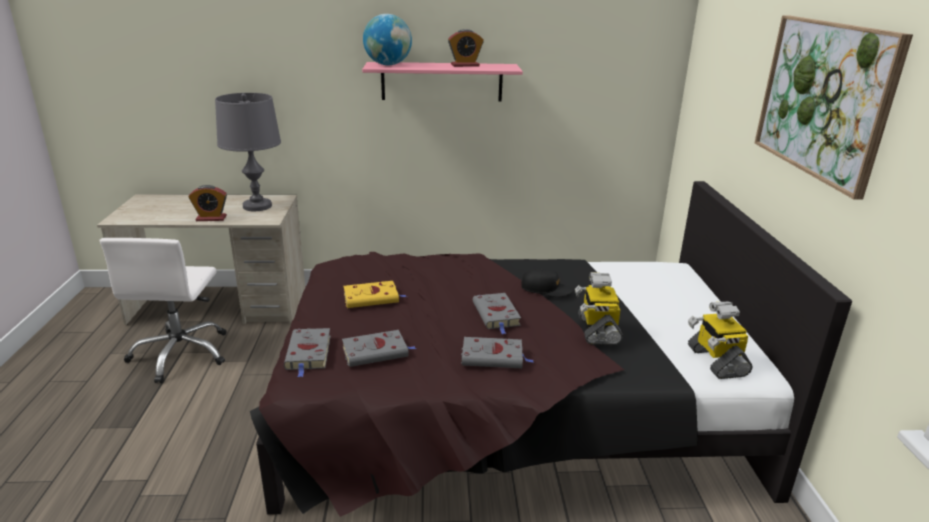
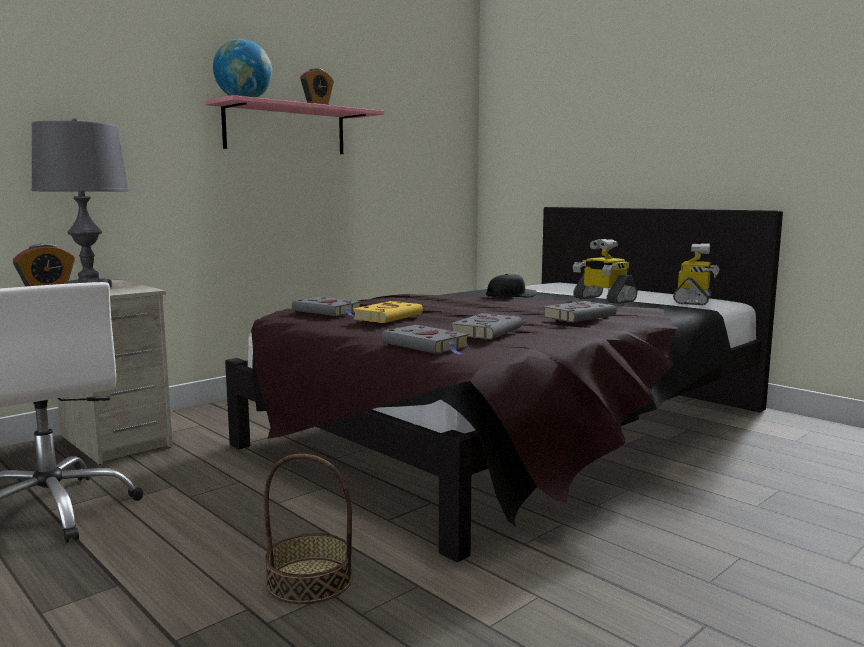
camera: 40 degrees left, 15 degrees down
(193, 478) = (310, 580): none -> basket
(497, 315) = (520, 305): grey book -> grey book (328, 311)
(715, 361) = (693, 301): toy robot -> toy robot turned 105 degrees counterclockwise
(823, 99) = (685, 89): picture -> none

